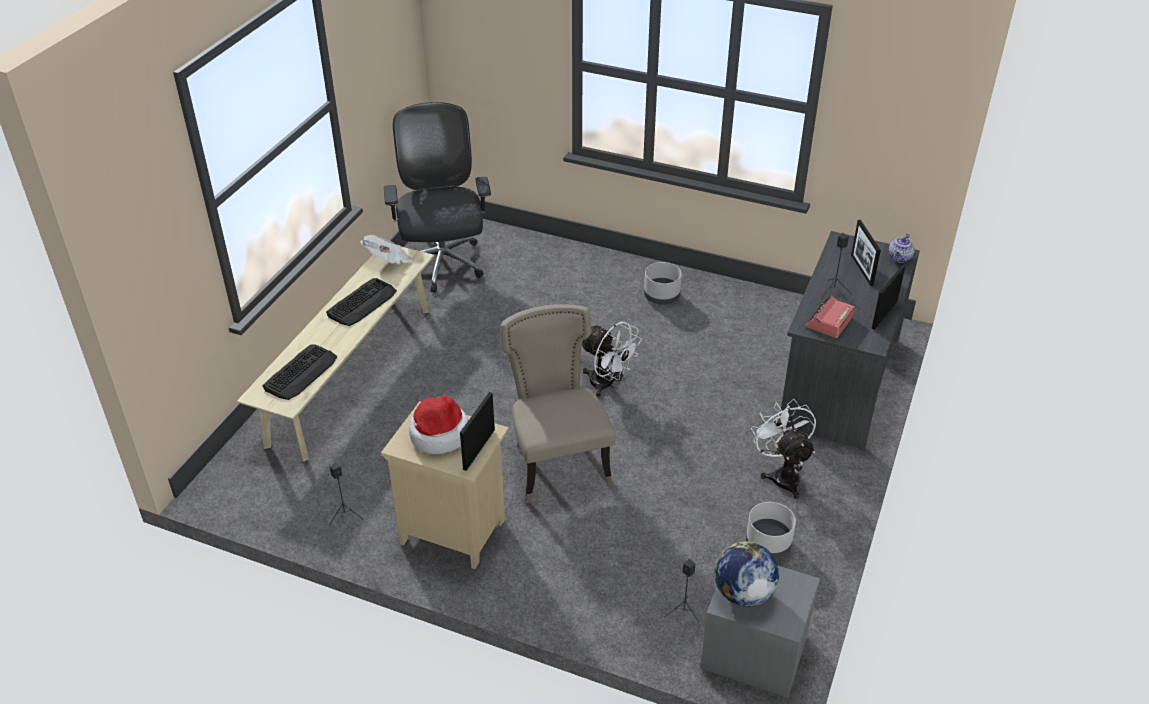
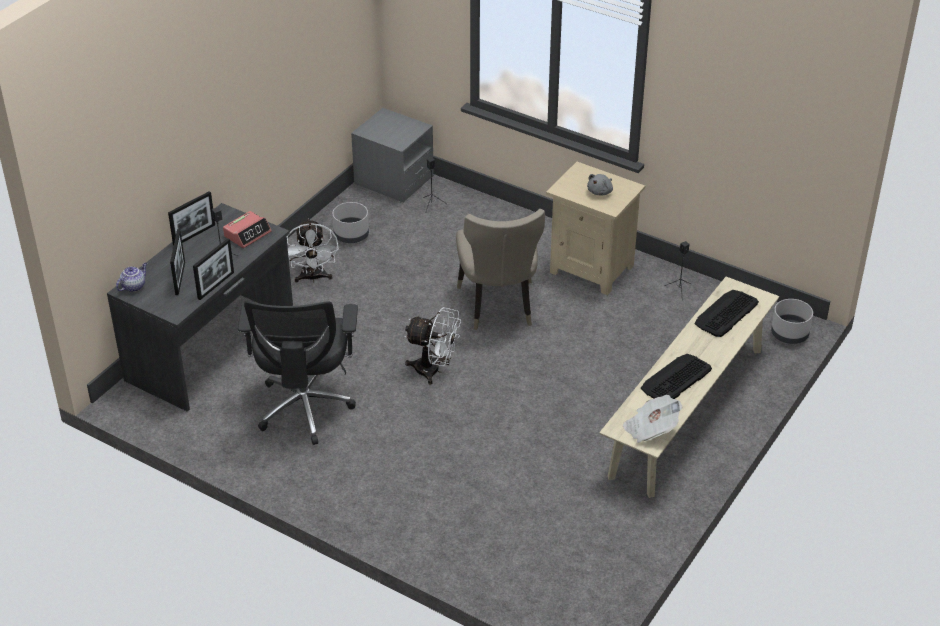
camera: 170 degrees left, 0 degrees up
(439, 434) = (600, 192): hat -> grey plush toy
(443, 264) = (587, 544): office chair -> office chair (304, 406)
(479, 449) = (570, 179): picture frame -> picture frame (216, 285)
(607, 384) = (434, 371): white fan -> white fan turned 150 degrees clockwise
(661, 296) = (341, 463): grey planter -> grey planter (790, 334)
(743, 593) = (405, 130): globe -> none

